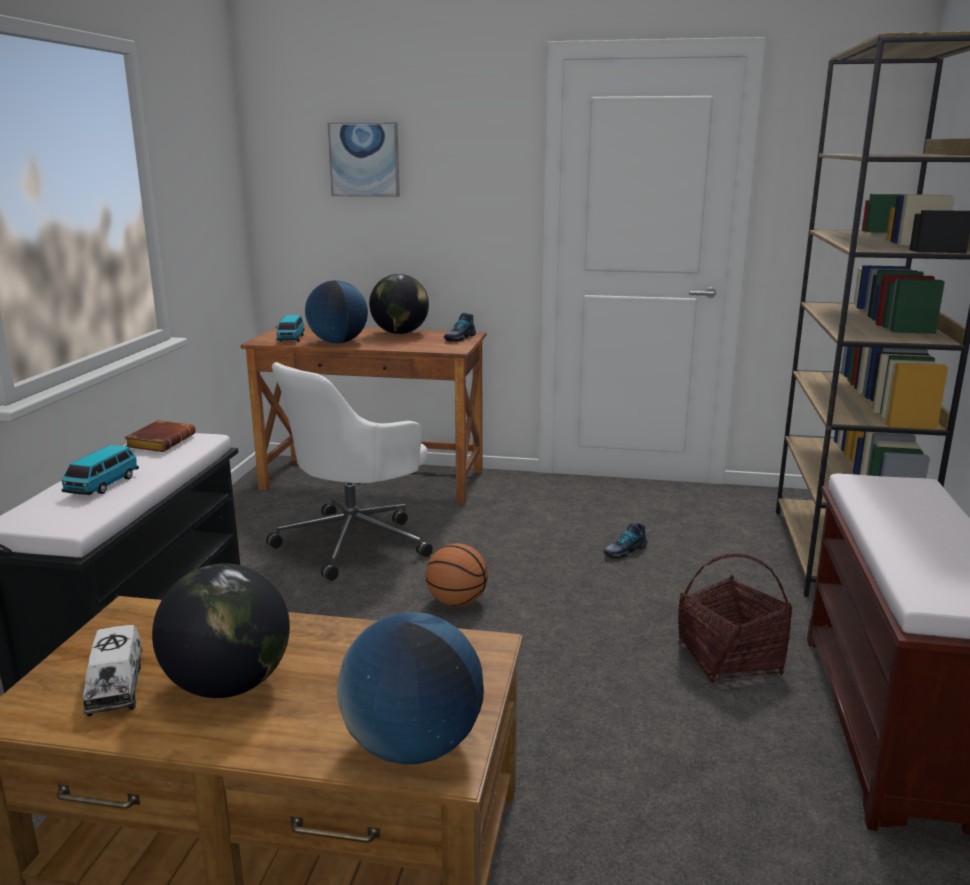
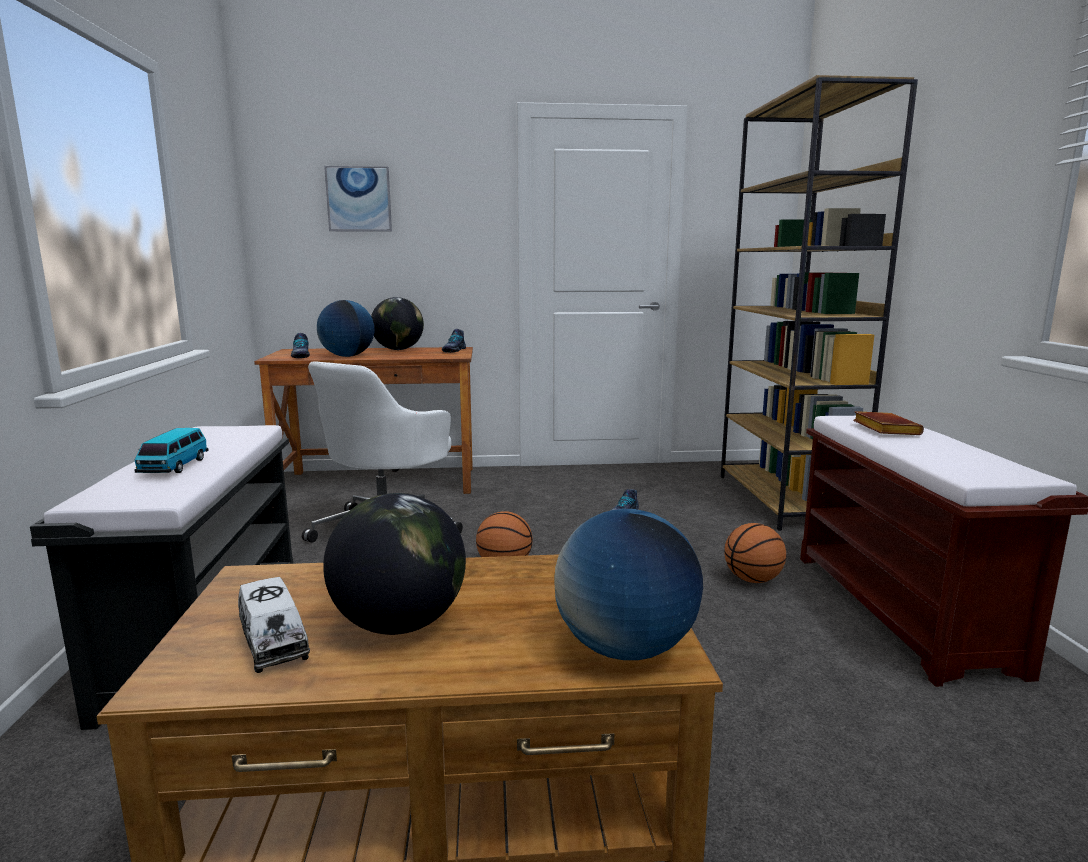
camera: 15 degrees left, 5 degrees down
(160, 441) = (213, 433): brown book -> brown book (883, 429)
(291, 338) = (300, 356): toy car -> shoe
(729, 659) = (752, 580): basket -> basketball

